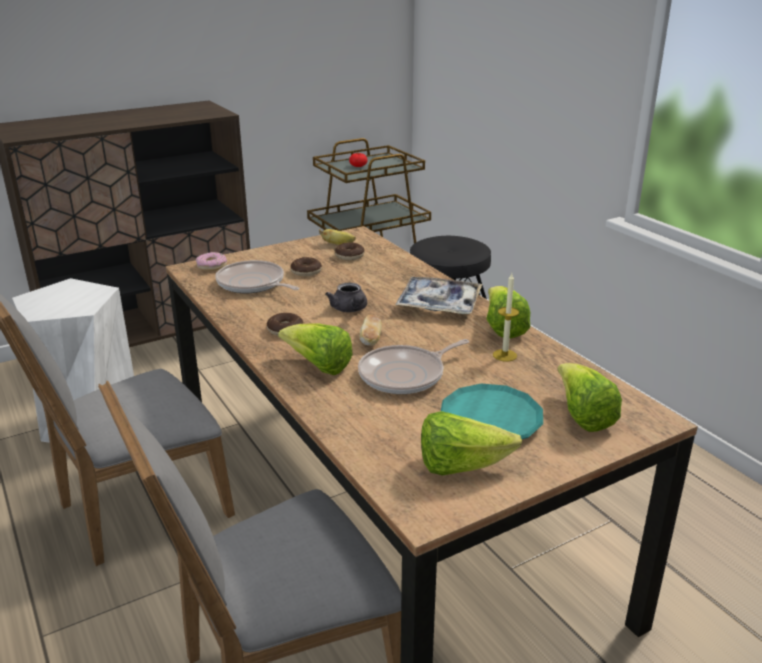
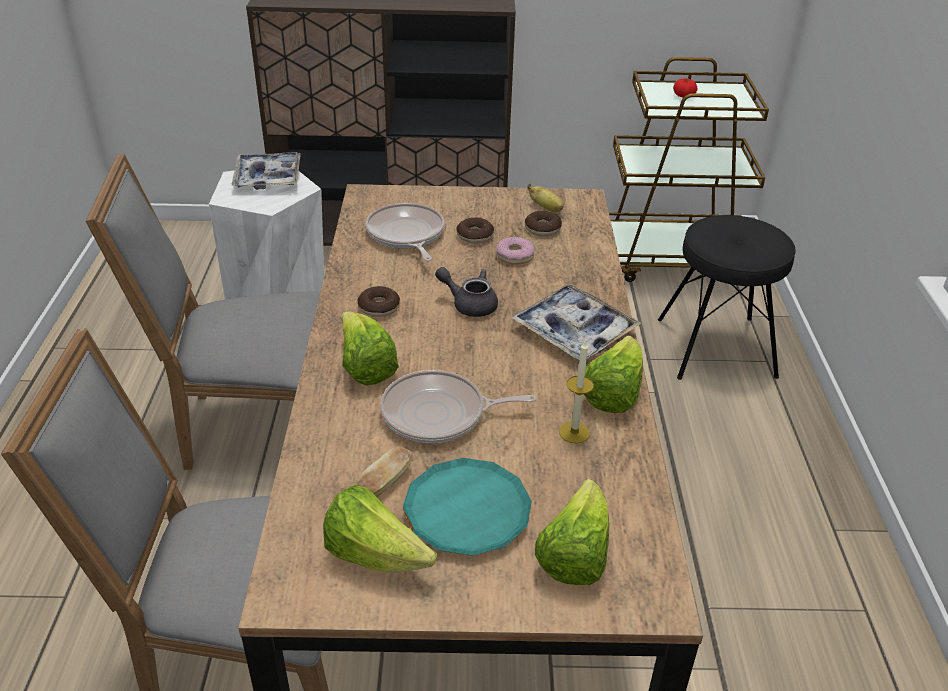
camera: 30 degrees right, 10 degrees up
(61, 291) = (268, 177): none -> tray
(212, 266) = (388, 198): donut -> donut (515, 256)
(350, 309) = (469, 304): grey teapot -> grey teapot turned 105 degrees clockwise
(371, 339) = (452, 352): bread -> bread (385, 483)

